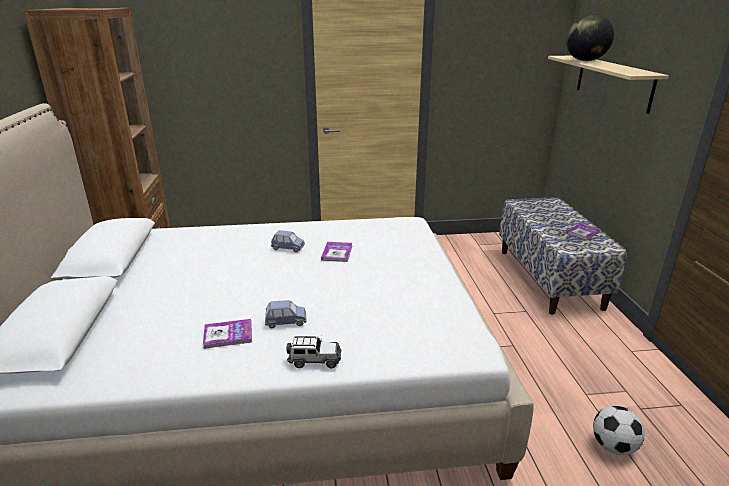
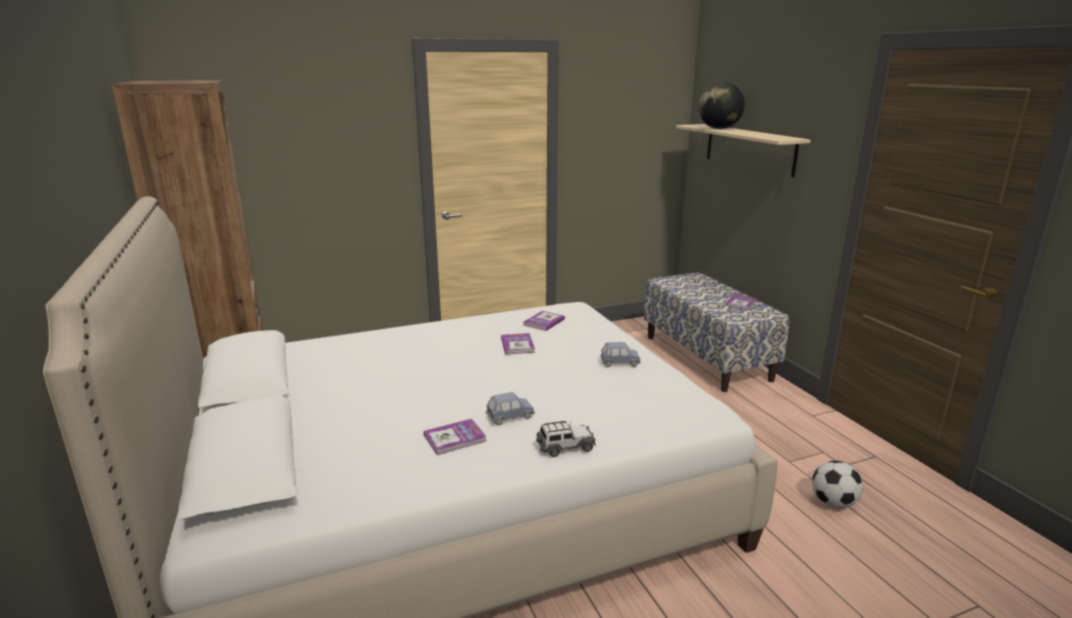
camera: 15 degrees left, 5 degrees down
(288, 248) = (459, 346): blue toy car -> blue toy car (620, 363)
(373, 233) = (544, 322): none -> book

